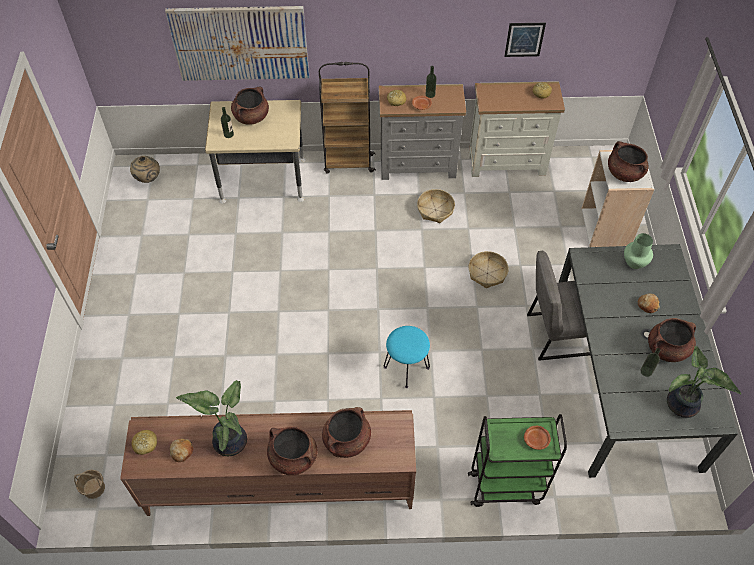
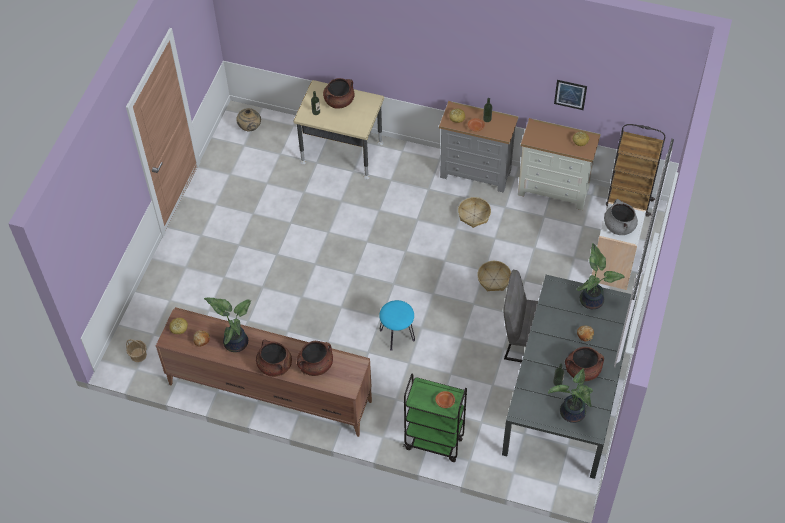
camera: 20 degrees right, 0 degrees up
(240, 43) = (341, 43): picture -> none
(348, 164) = (417, 156): brown cart -> brown cart (628, 203)
(624, 173) = (619, 226): brown cooking pot -> grey cooking pot
(634, 262) = (592, 299): green vase -> potted plant

